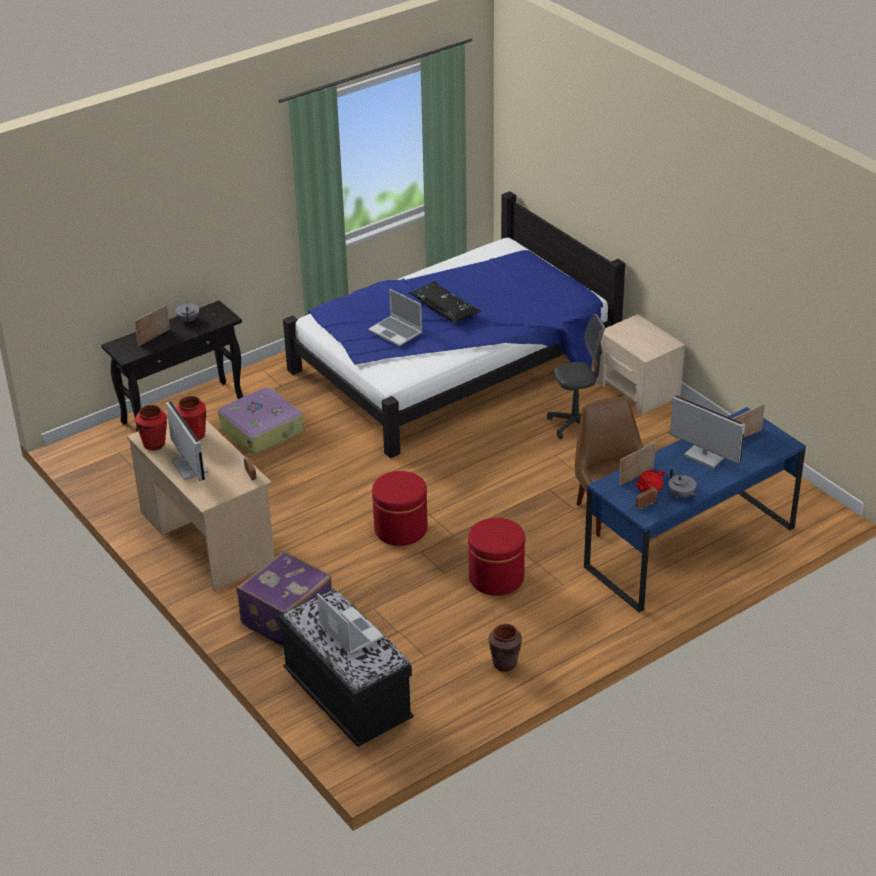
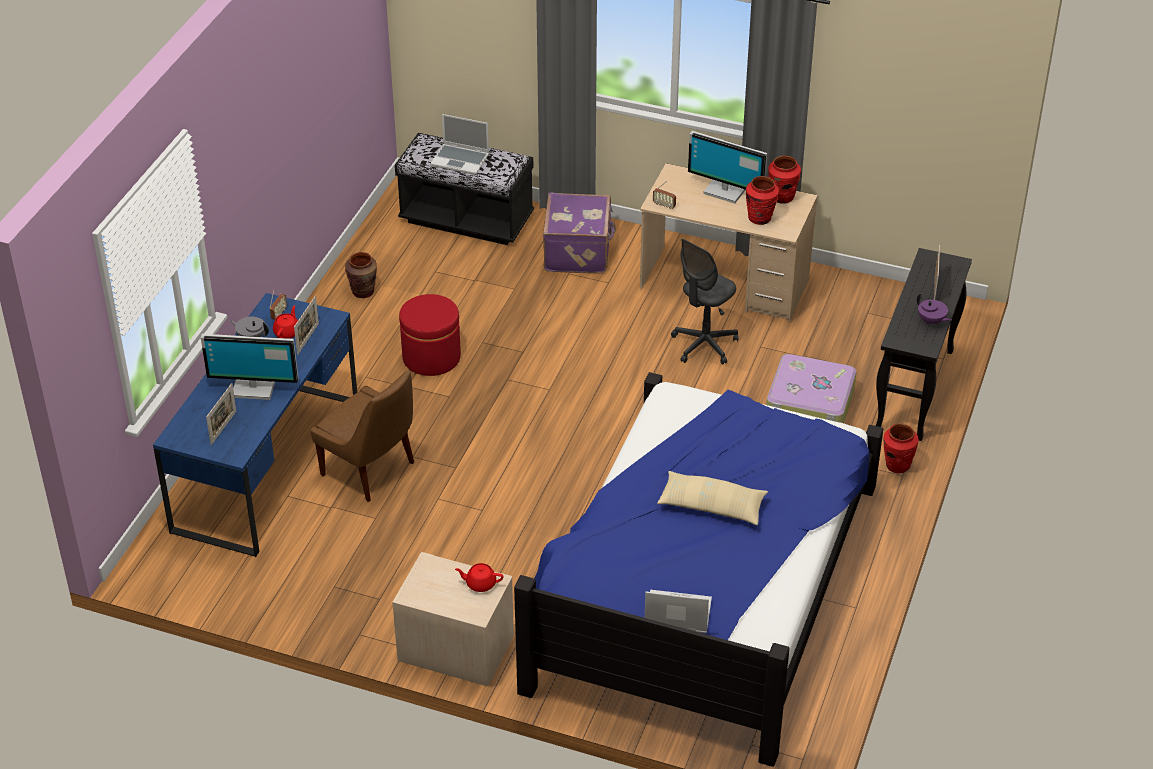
camera: 145 degrees right, 5 degrees up
(188, 320) = (931, 321): grey teapot -> purple teapot
(257, 375) = (897, 465): none -> red vase
(396, 332) = (728, 445): laptop -> laptop (676, 614)
(400, 529) = (561, 364): red ottoman -> none
(444, 309) = (711, 506): black pillow -> beige pillow
(576, 425) = (489, 560): grey office chair -> grey office chair (704, 345)
(622, 333) = (480, 583): none -> red teapot

